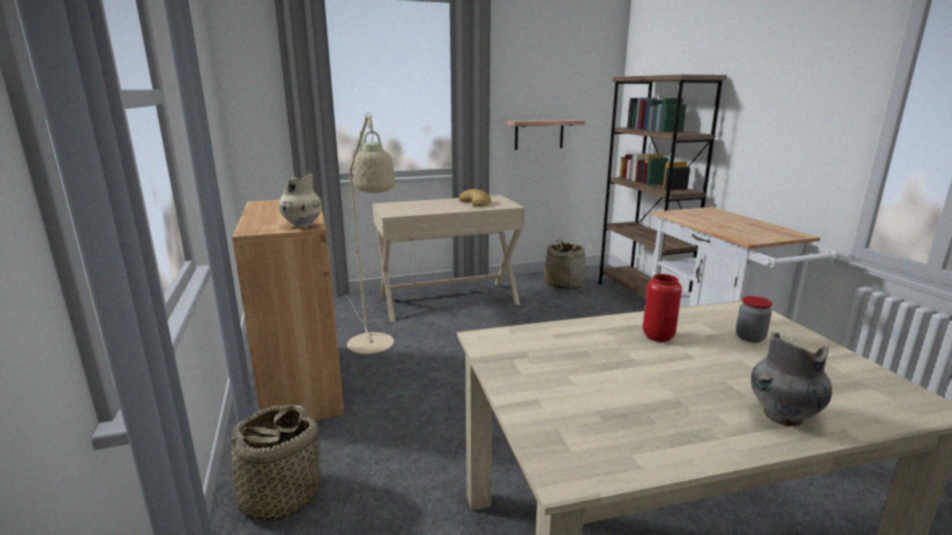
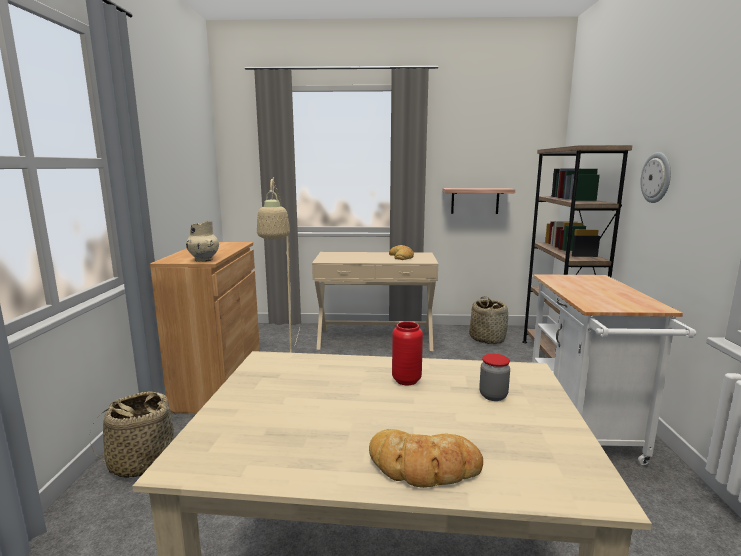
camera: 20 degrees right, 5 degrees down
(760, 108) = (656, 177): none -> wall clock
(783, 415) = (424, 466): grey vase -> bread

